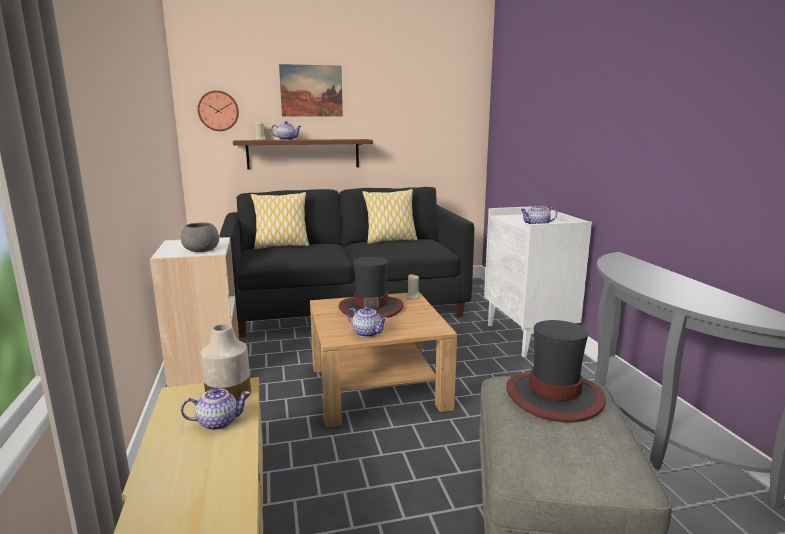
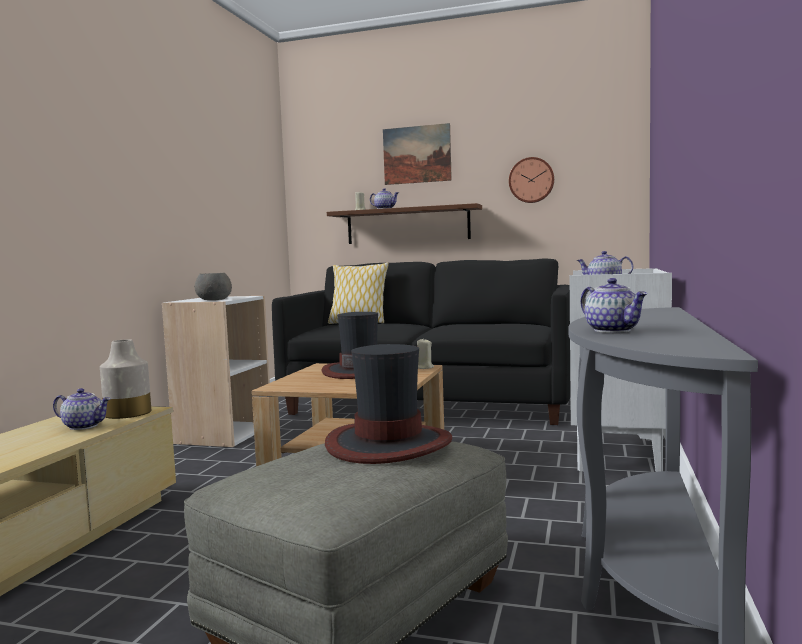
camera: 30 degrees right, 10 degrees down
(218, 111) = (323, 183): wall clock -> wall clock (531, 180)
(368, 333) = (313, 386): teapot -> teapot (613, 330)
(390, 241) = (485, 323): pillow -> none

